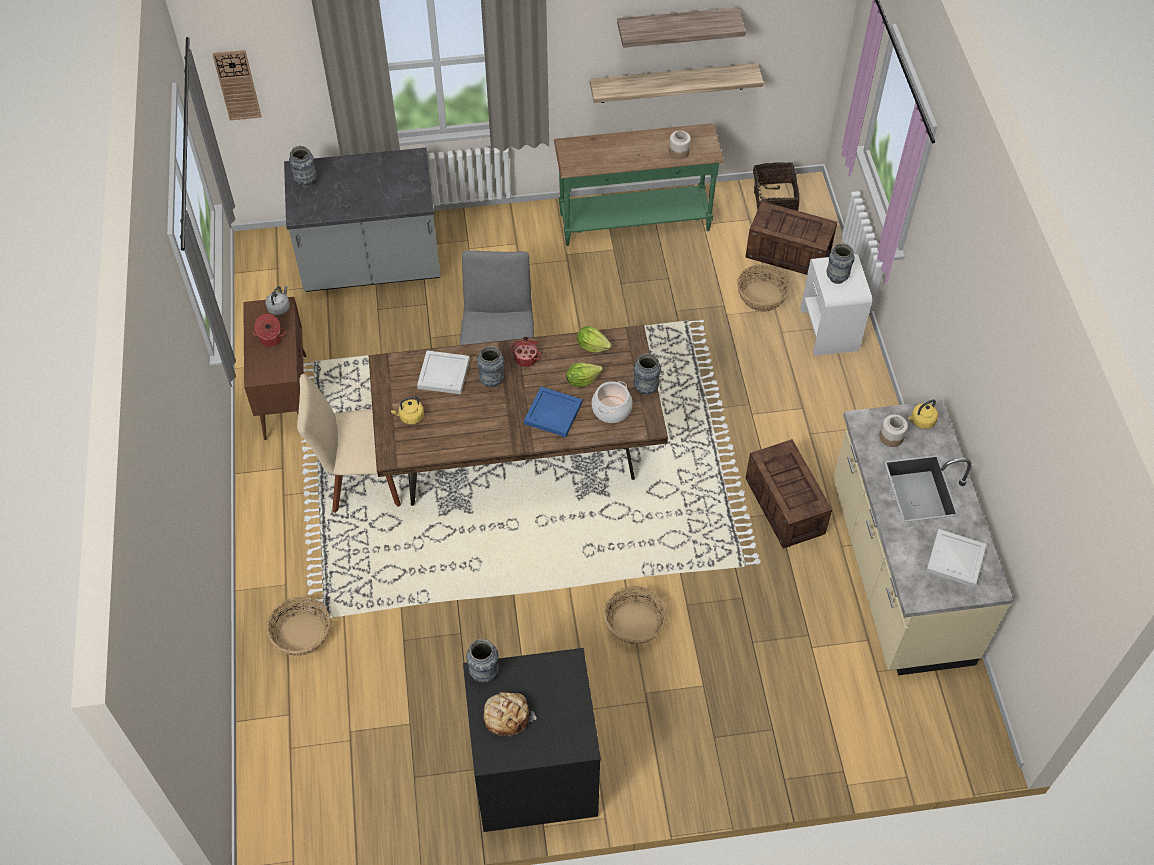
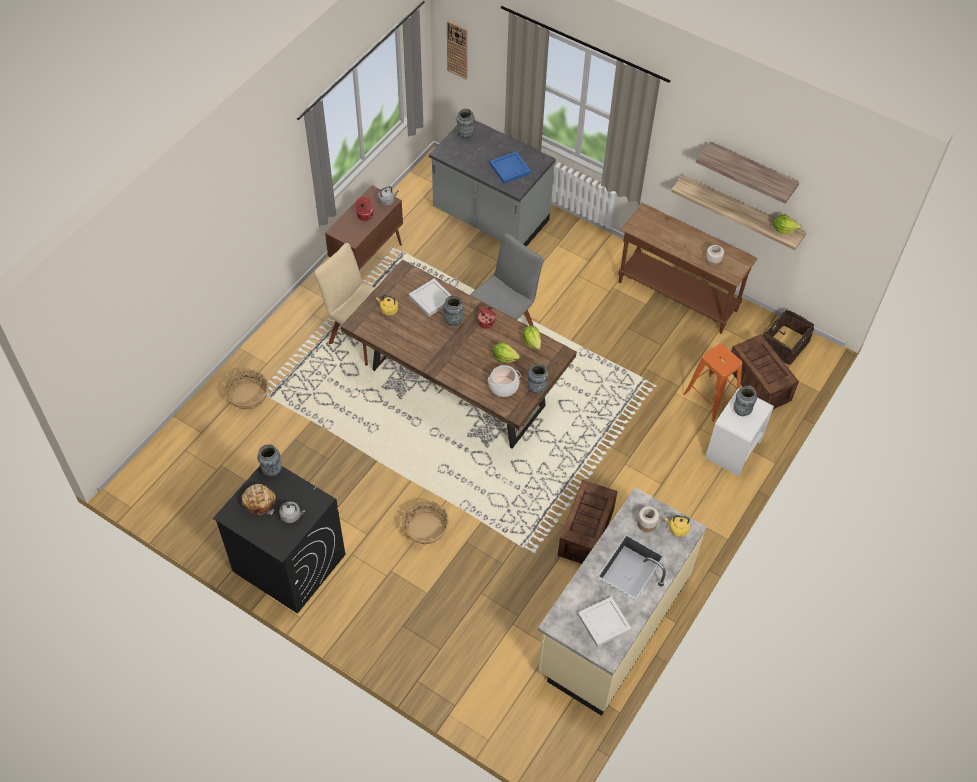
camera: 40 degrees right, 0 degrees up
(552, 412) = (468, 363): blue tray -> blue tray (510, 168)
(557, 702) = (292, 515): none -> grey kettle
(635, 223) = (676, 297): green console table -> brown console table
(735, 73) = (783, 229): none -> lettuce
(762, 296) = (711, 398): basket -> orange stool

